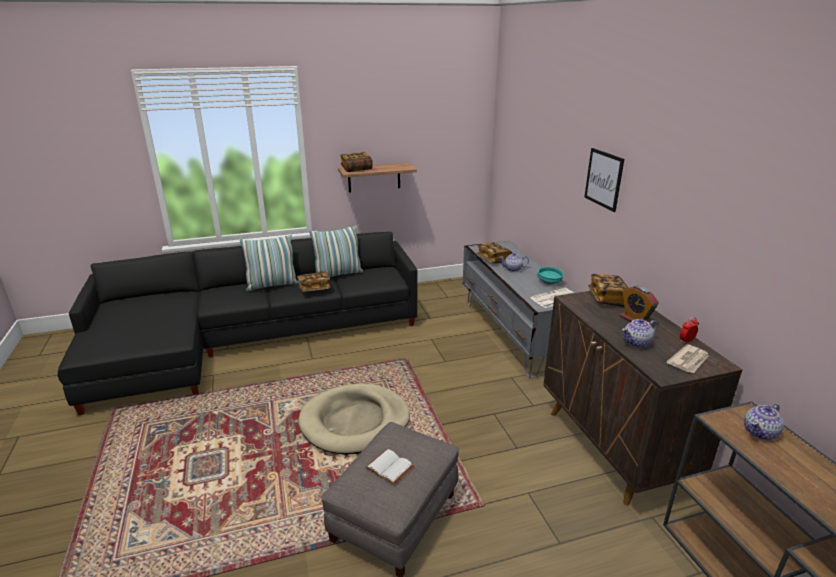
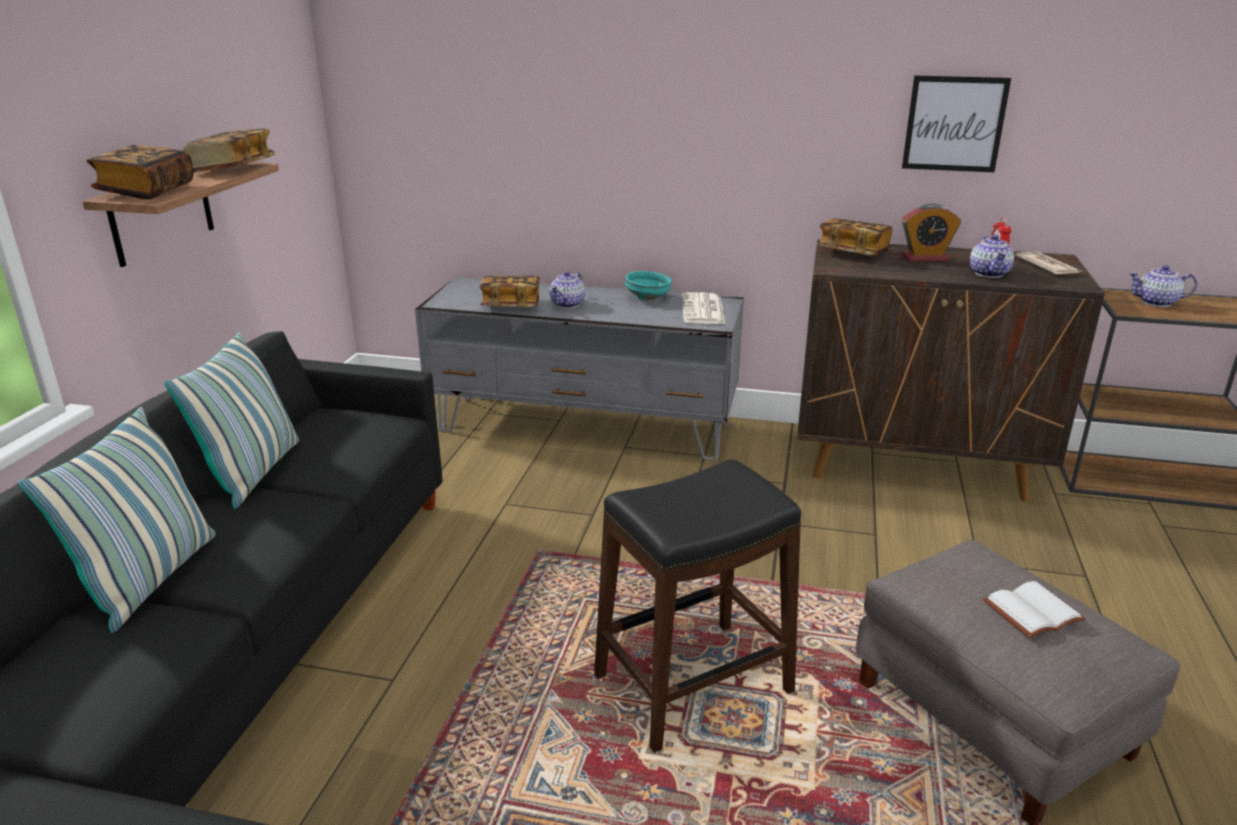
camera: 60 degrees left, 0 degrees up
(314, 288) = (282, 519): book -> book (233, 169)
(355, 422) = (692, 684): beige dog bed -> black stool
(603, 179) = (734, 80): picture -> picture (954, 124)
(760, 432) = (1157, 302): teapot -> teapot turned 105 degrees clockwise

